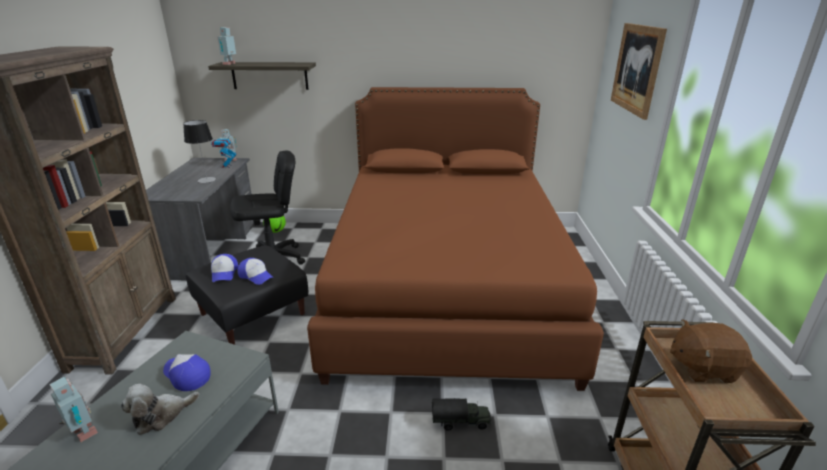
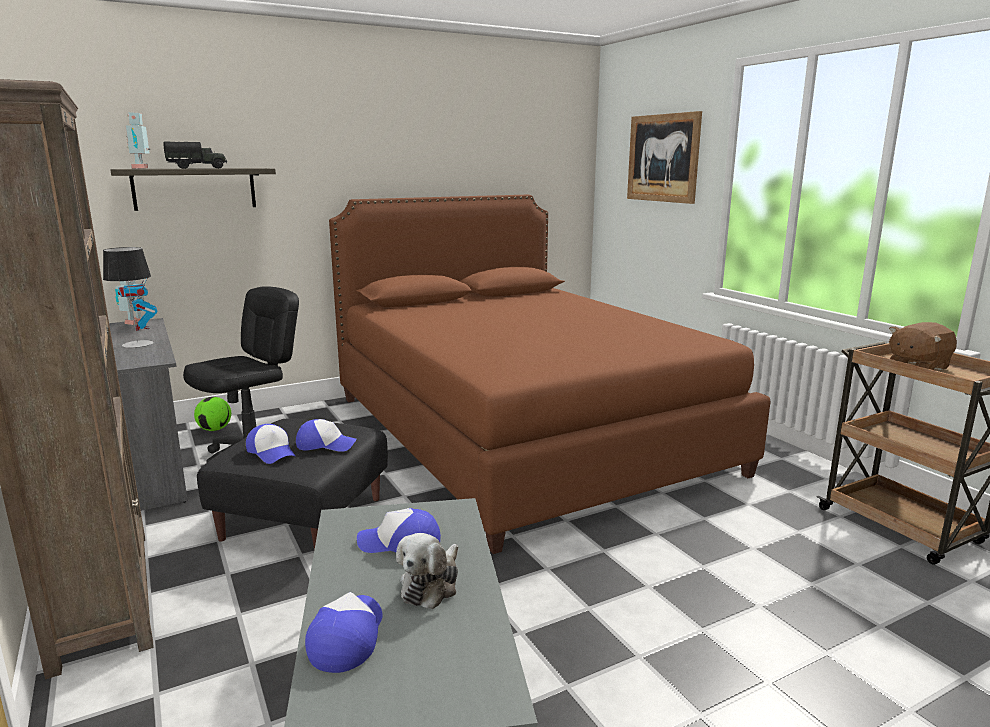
camera: 30 degrees left, 10 degrees down
(83, 434) = (347, 637): toy robot -> cap
(461, 422) = (681, 534): toy truck -> toy truck (197, 168)

